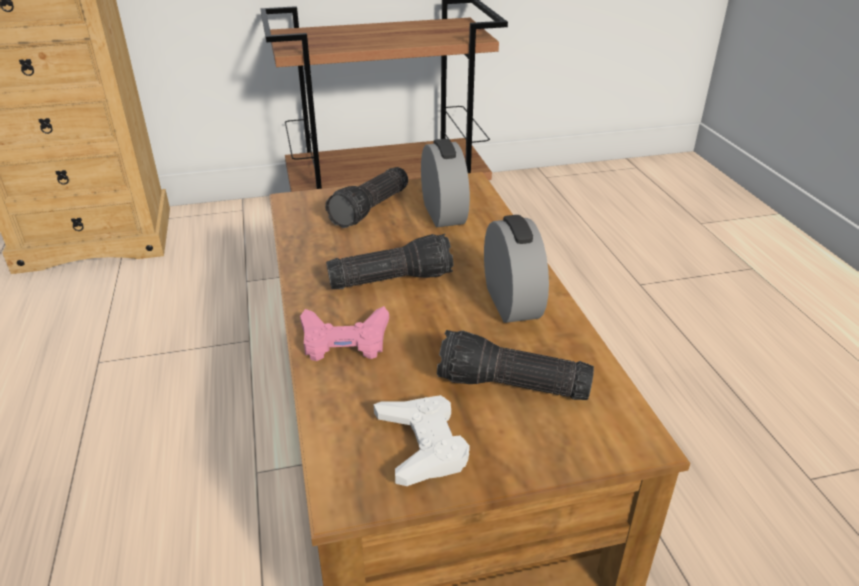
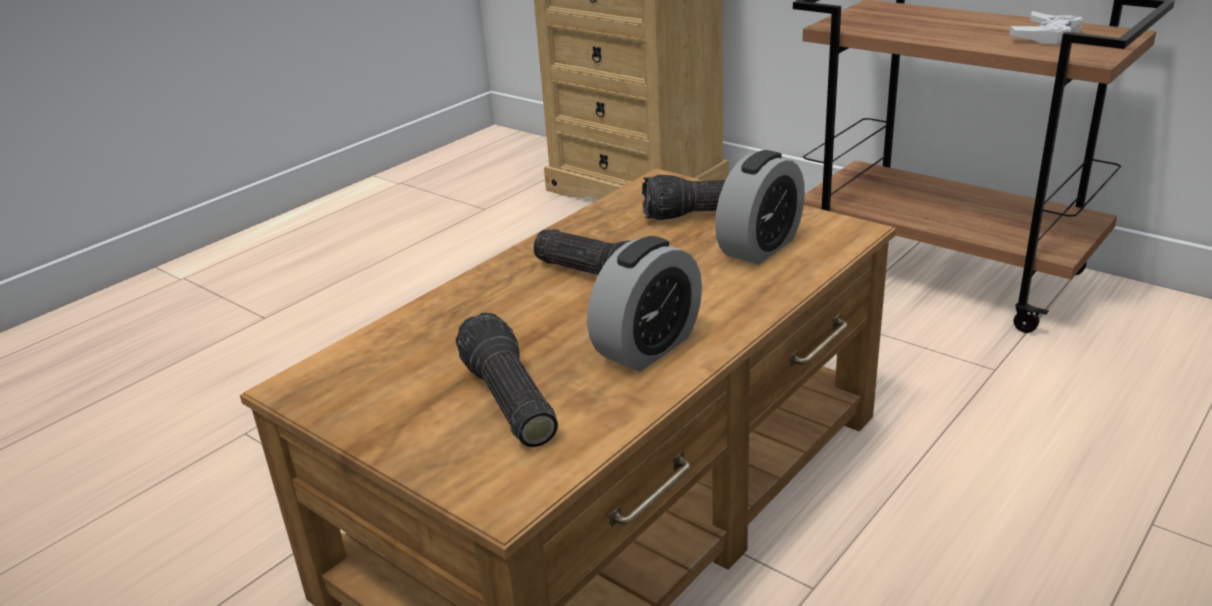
camera: 55 degrees right, 5 degrees down
(344, 340) = (478, 299): pink game controller -> none
(422, 445) = (379, 392): white game controller -> white game controller (1046, 36)

